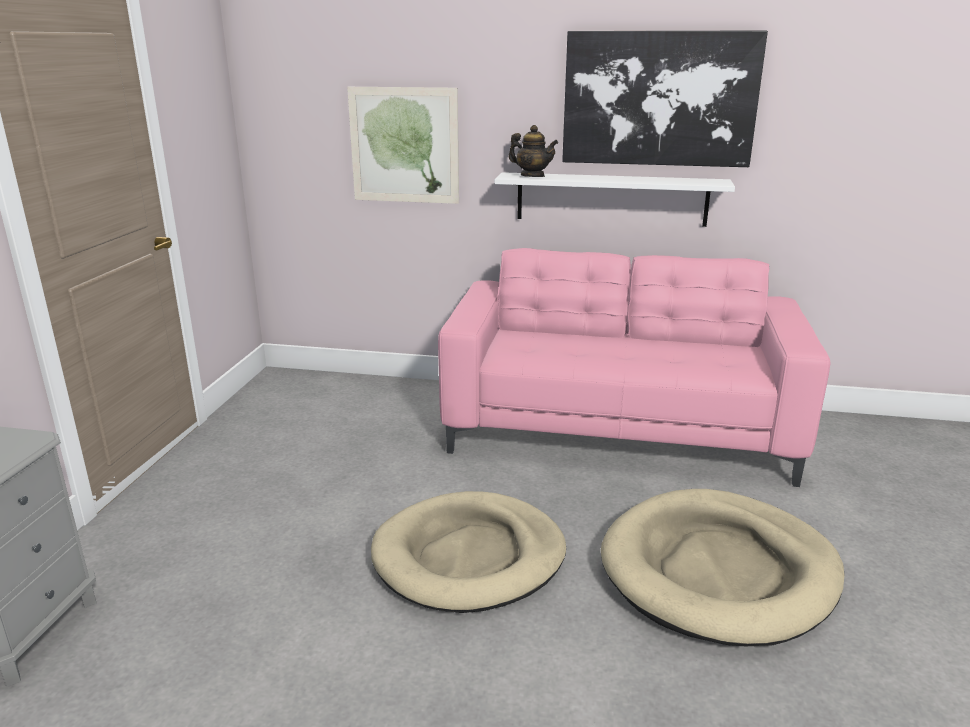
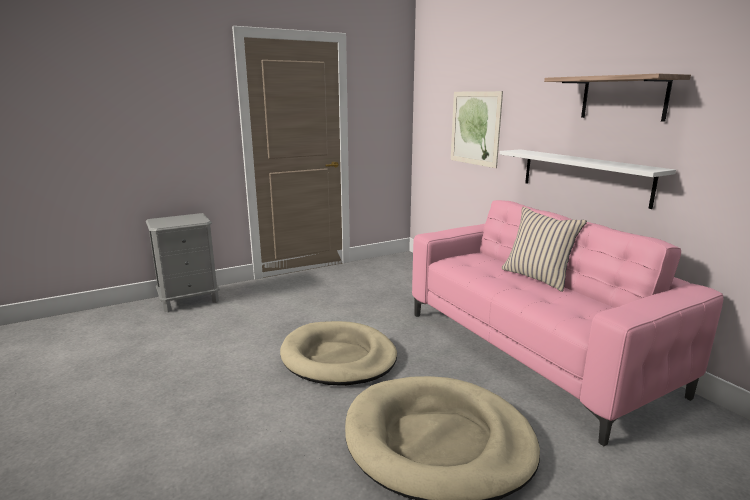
camera: 50 degrees right, 5 degrees down
(532, 176) = (527, 152): teapot -> none
(616, 338) = (537, 277): none -> beige pillow
(659, 99) = (623, 98): picture -> shelf

